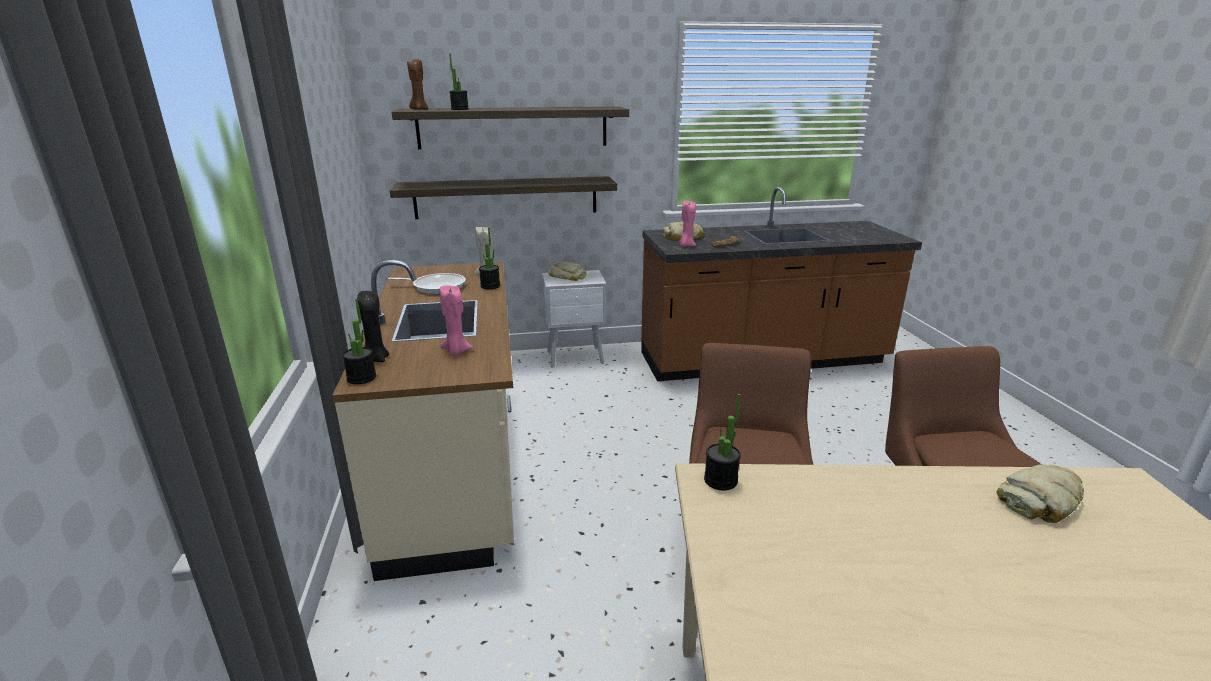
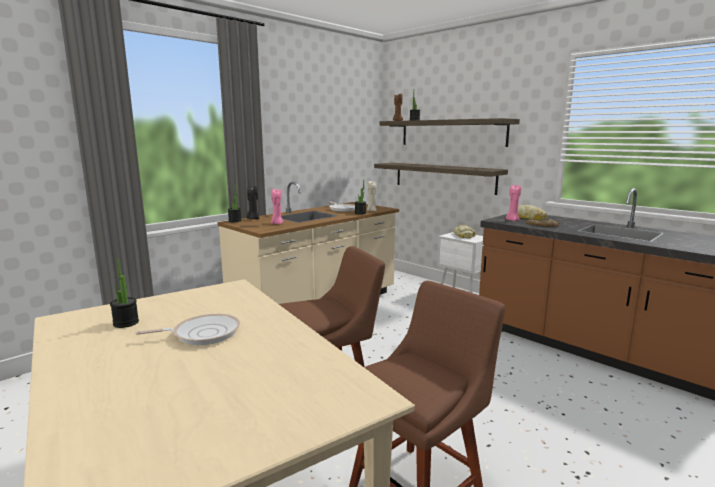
camera: 55 degrees right, 10 degrees down
(720, 480) = (236, 288): potted plant -> potted plant (126, 323)
(923, 556) = (203, 334): none -> frying pan
(1040, 500) = (301, 362): bread -> none

